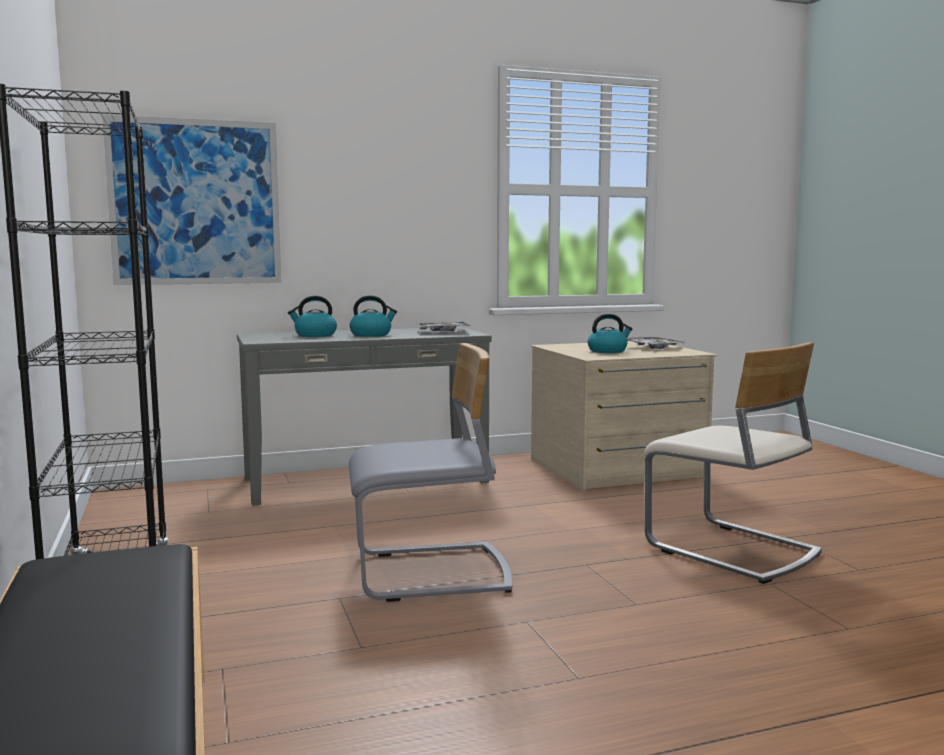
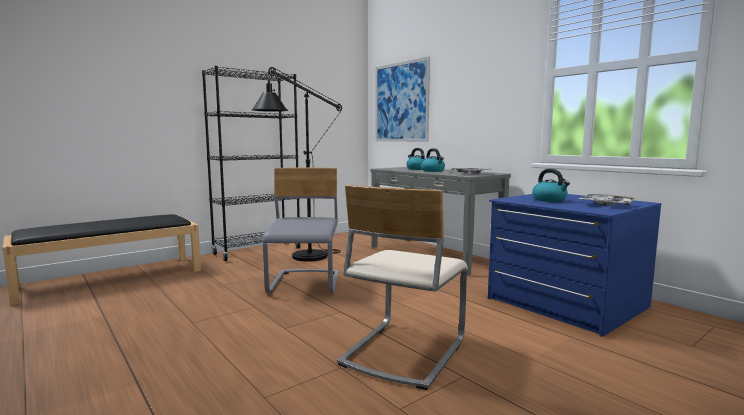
camera: 70 degrees right, 0 degrees up
(251, 564) = (301, 258): none -> black floor lamp
(431, 574) = (305, 283): grey chair -> grey chair turned 150 degrees counterclockwise
(617, 468) = (565, 303): beige dresser -> blue dresser

